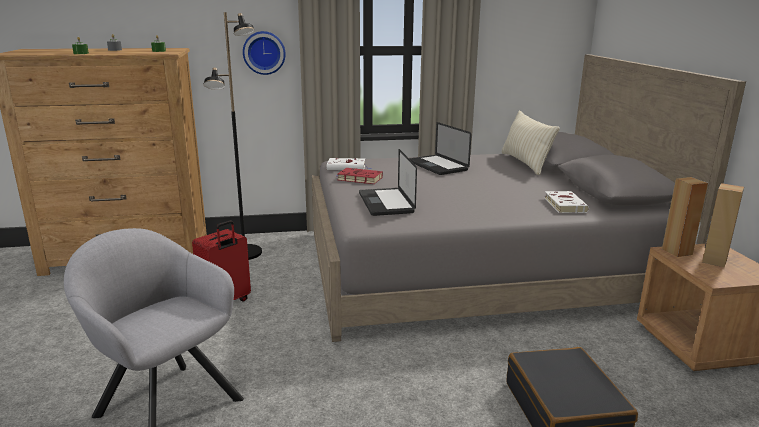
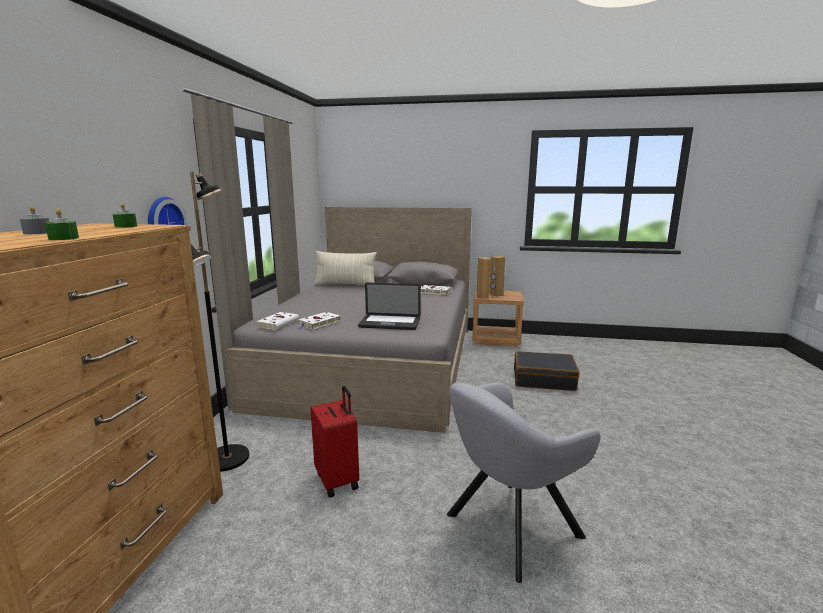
camera: 70 degrees left, 5 degrees down
(358, 179) = (318, 323): red book -> white book
(437, 166) = (319, 301): laptop -> none

